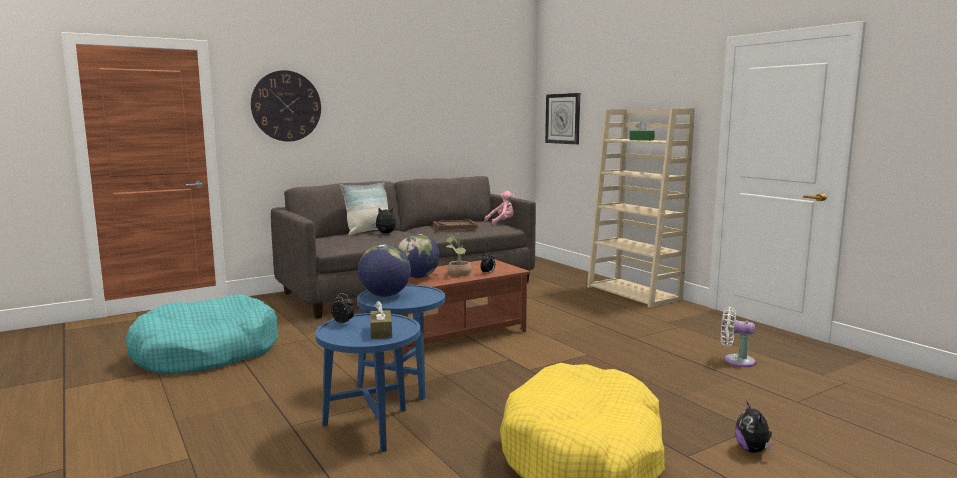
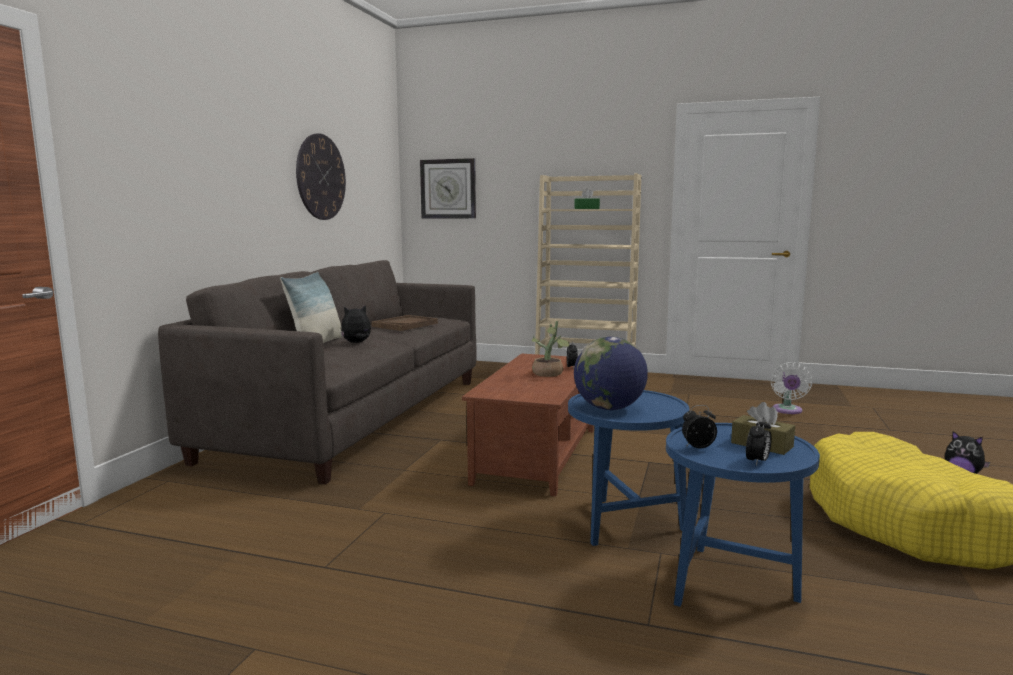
camera: 40 degrees left, 0 degrees up
(206, 353) = (272, 587): turquoise dog bed -> none
(286, 106) = (163, 153): wall clock -> wall clock (321, 177)
(345, 337) = (757, 462): none -> alarm clock
(418, 277) = (521, 386): globe -> none
(501, 222) = (435, 315): pink plush toy -> none
(735, 360) = (787, 410): white fan -> white fan turned 60 degrees counterclockwise

